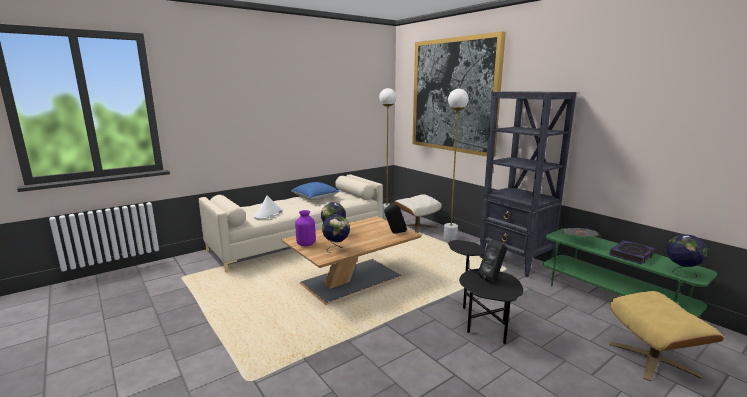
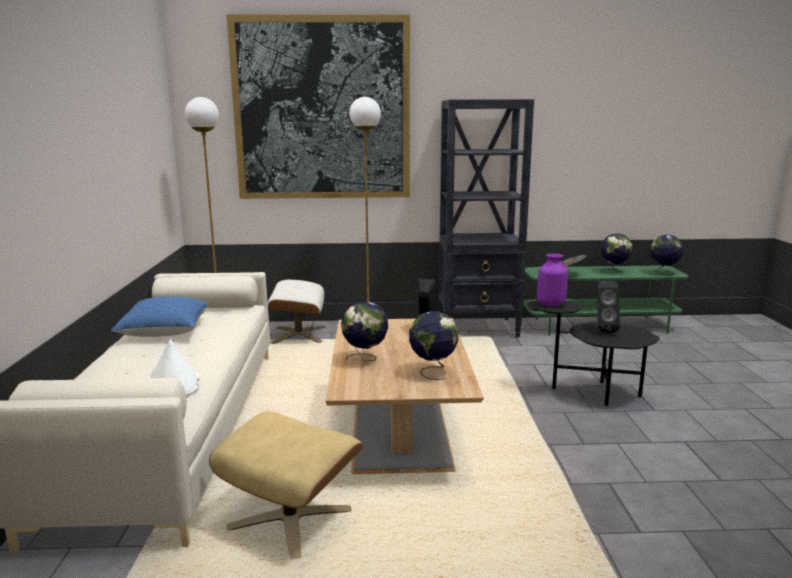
camera: 55 degrees left, 0 degrees up
(306, 244) = (383, 387): purple vase -> purple vase (550, 304)
(631, 255) = (614, 271): book -> globe
(653, 359) = (701, 353): beige ottoman -> beige ottoman (291, 518)

